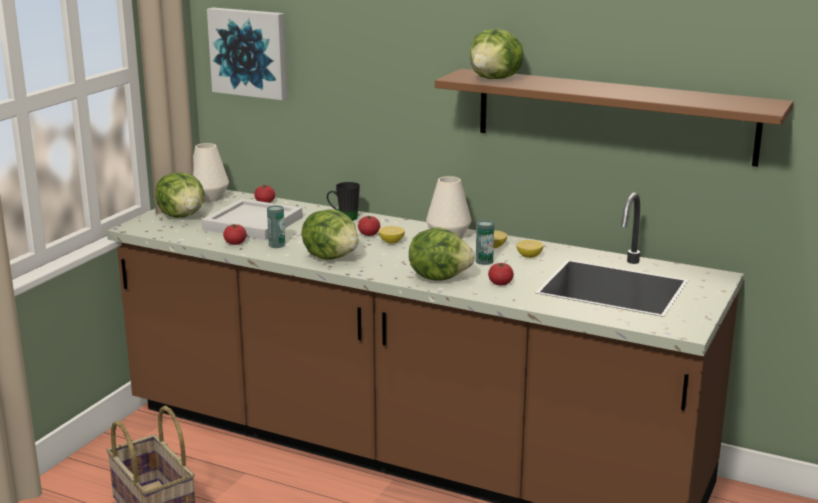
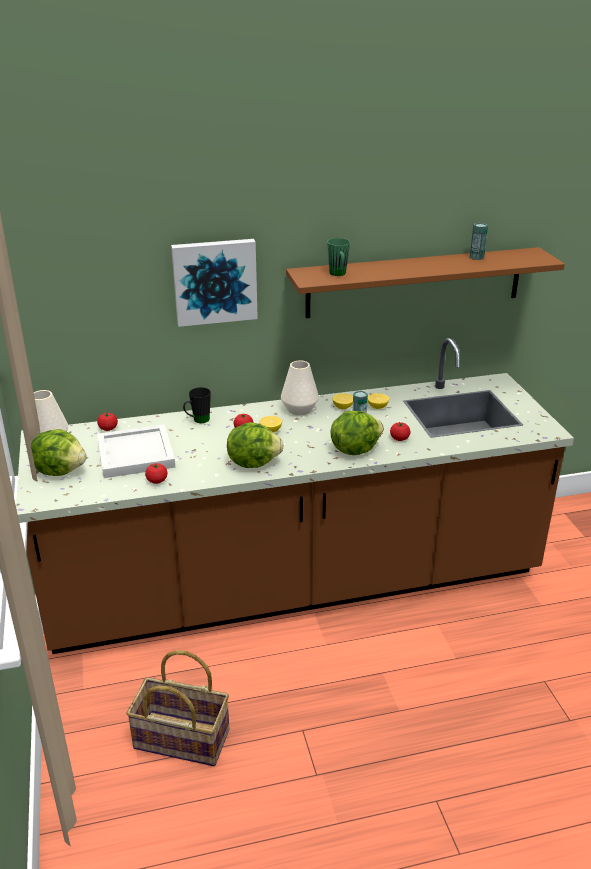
camera: 40 degrees left, 10 degrees up
(250, 52) = (61, 292): picture -> picture (214, 281)
(277, 245) = (193, 468): can -> can (476, 257)
(495, 79) = (338, 275): lettuce -> green mug

